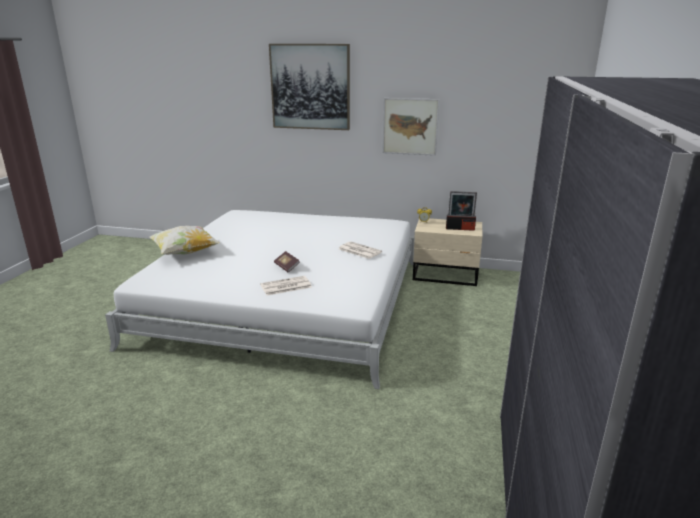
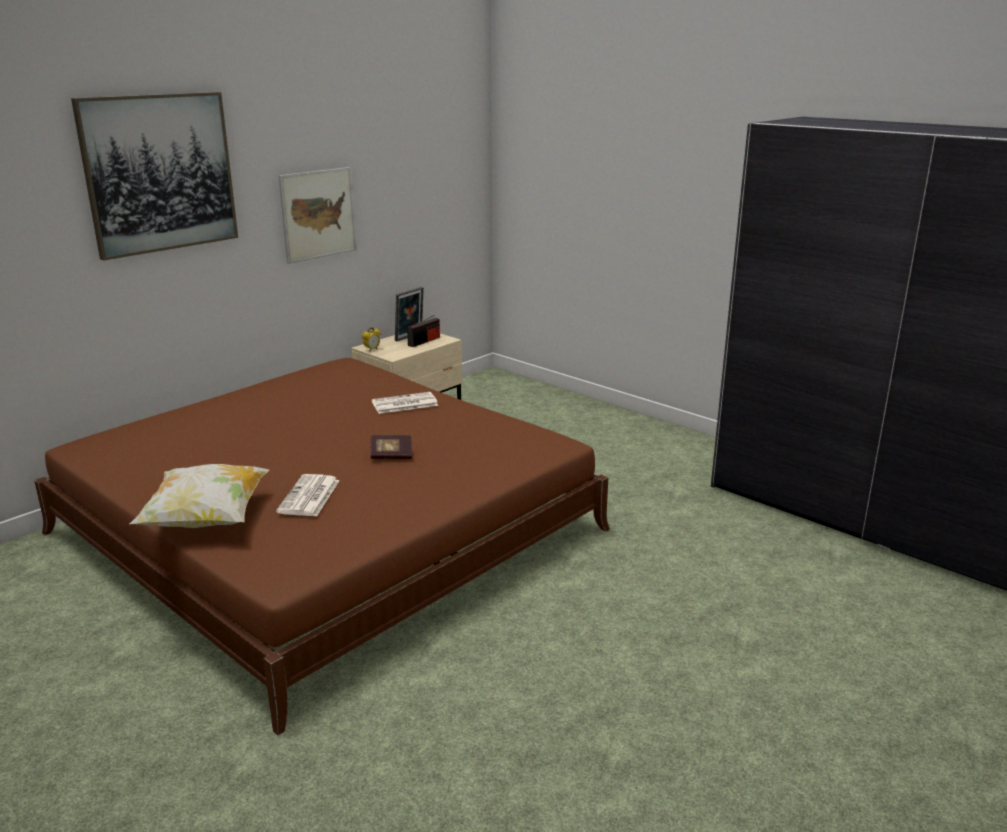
camera: 60 degrees left, 0 degrees up
(285, 286) = (452, 470): newspaper -> newspaper (309, 497)
(286, 300) = (326, 532): white bed -> brown bed

